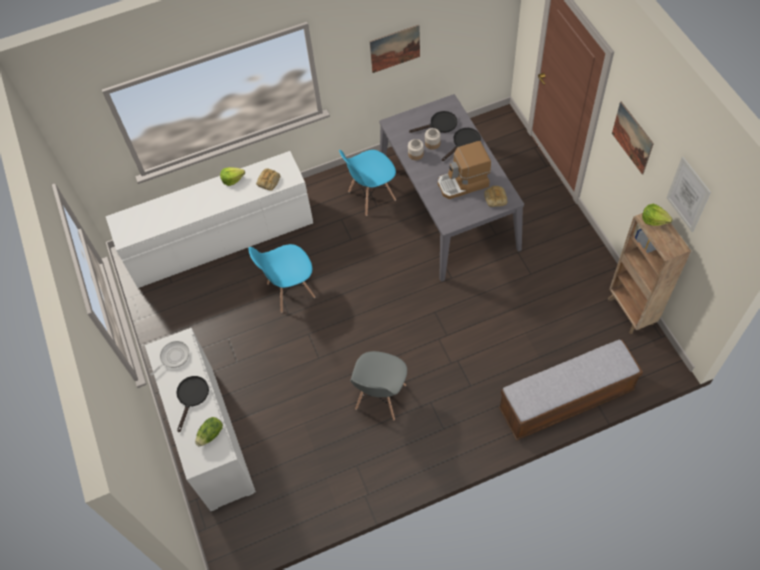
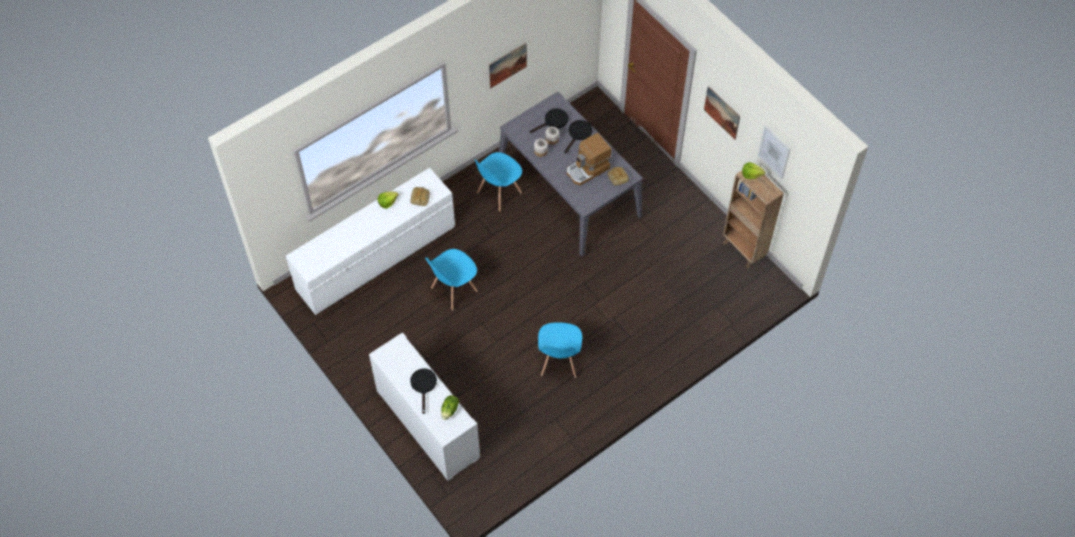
camera: 20 degrees left, 0 degrees up
(173, 357) = (397, 358): frying pan -> none
(380, 397) = (559, 362): grey chair -> blue chair
(565, 400) = (708, 332): bench -> none

